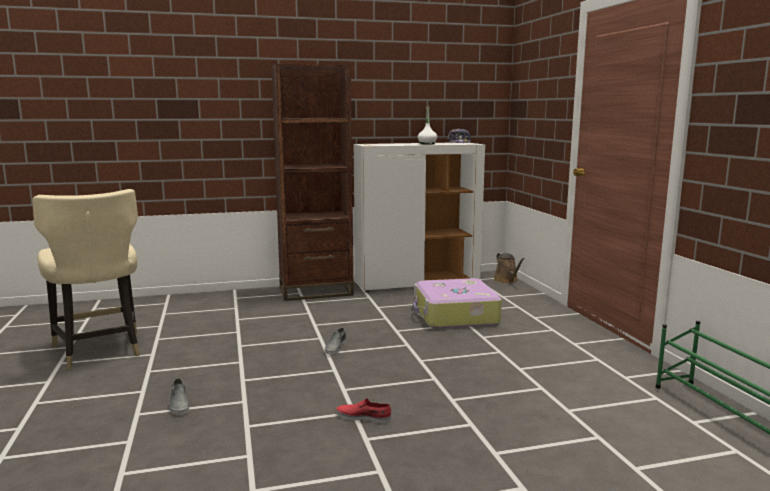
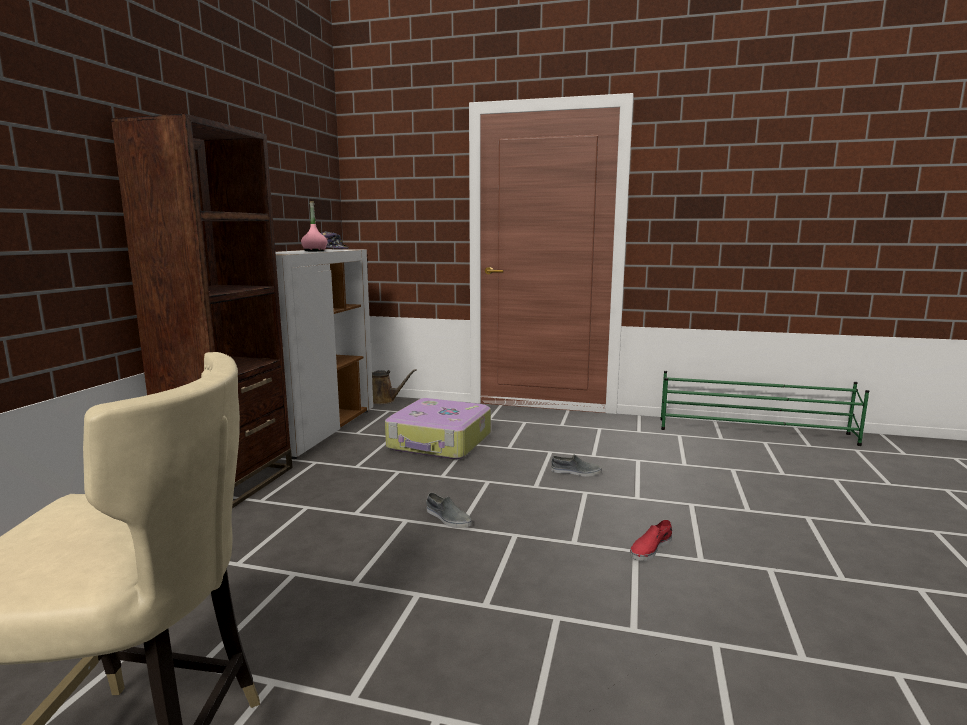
camera: 60 degrees left, 0 degrees up
(179, 404) = (524, 681): grey shoe -> grey shoe (576, 472)
(427, 144) = (314, 251): white bottle -> pink bottle

